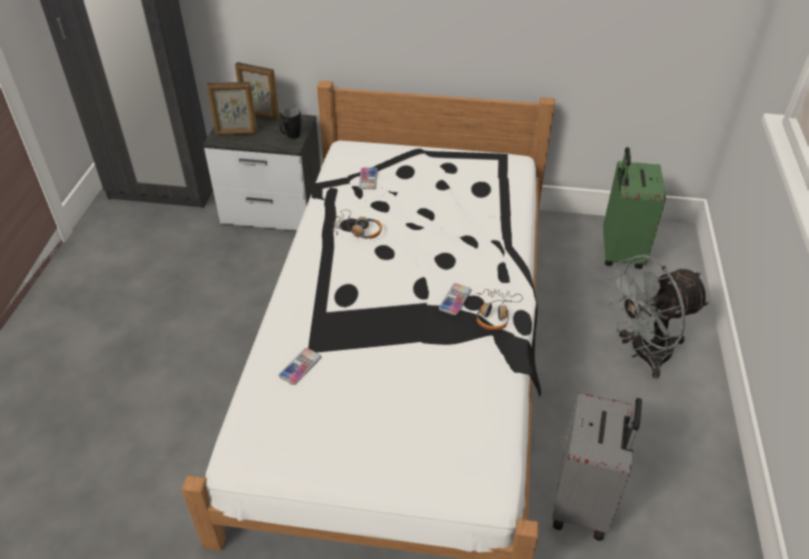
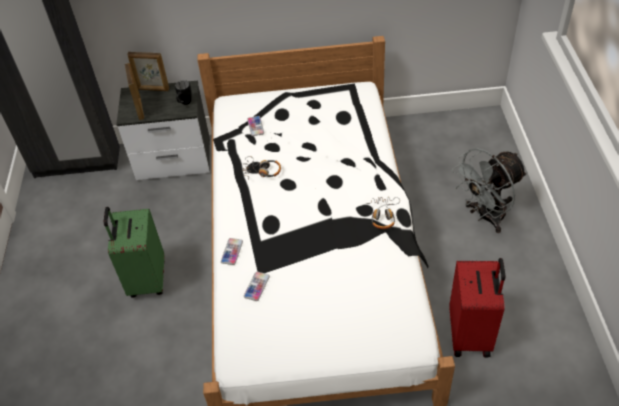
camera: 10 degrees left, 5 degrees up
(236, 133) = (140, 109): picture frame -> picture frame turned 90 degrees counterclockwise
(455, 300) = (351, 211): phone -> phone (232, 252)
(584, 503) = (471, 334): grey suitcase -> red suitcase
(619, 252) = (450, 140): green suitcase -> green suitcase (146, 279)

